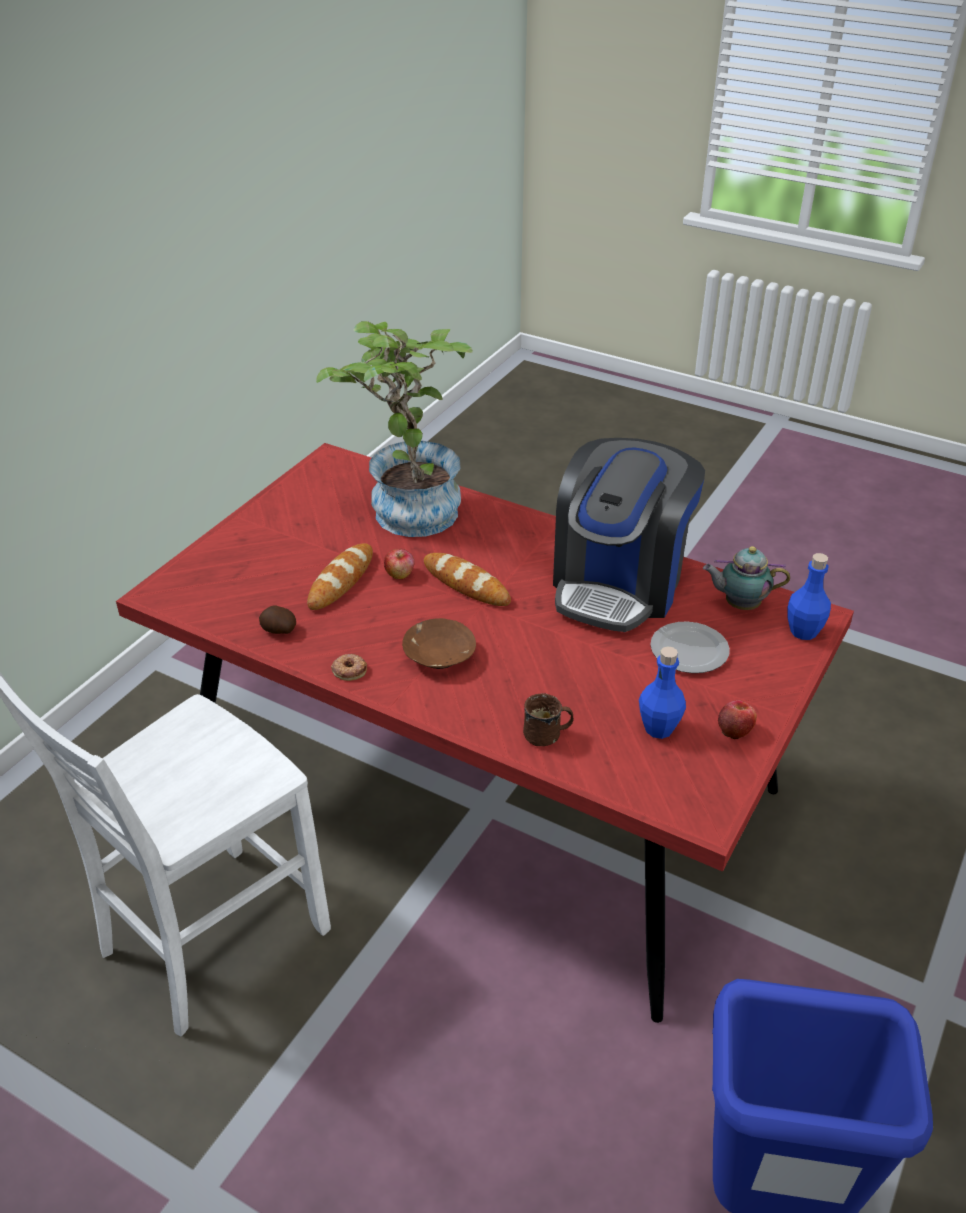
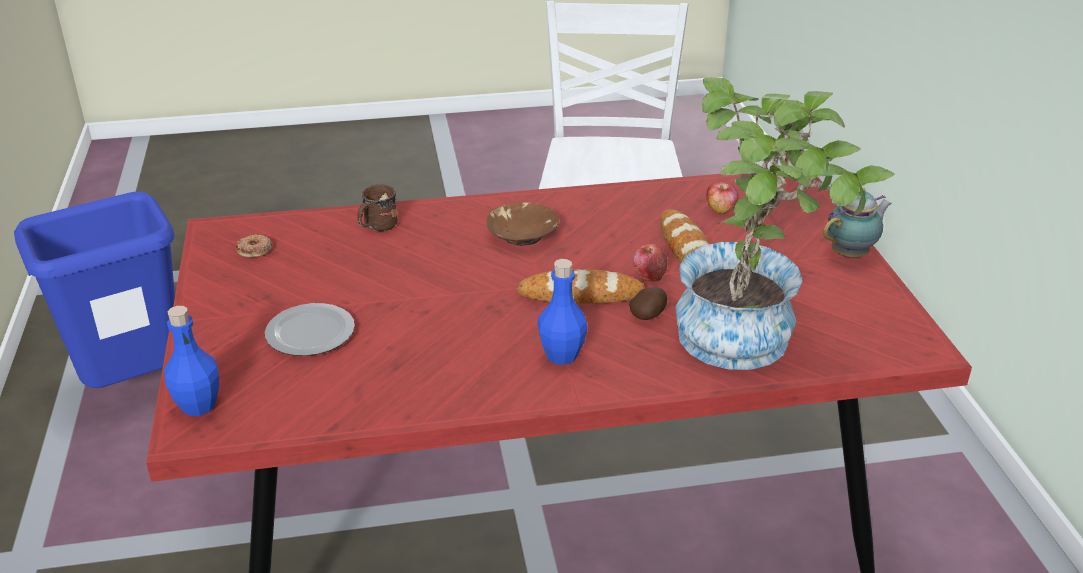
camera: 140 degrees right, 5 degrees down
(278, 631) = (665, 198): potato -> potato (648, 315)
(349, 670) = (574, 200): donut -> donut (255, 249)
(619, 584) = (437, 364): coffee machine -> none
(659, 728) = (291, 264): blue bottle -> blue bottle (561, 355)
(735, 730) = (224, 290): apple -> apple (721, 209)
(739, 605) = (288, 403): teapot -> teapot (851, 254)

